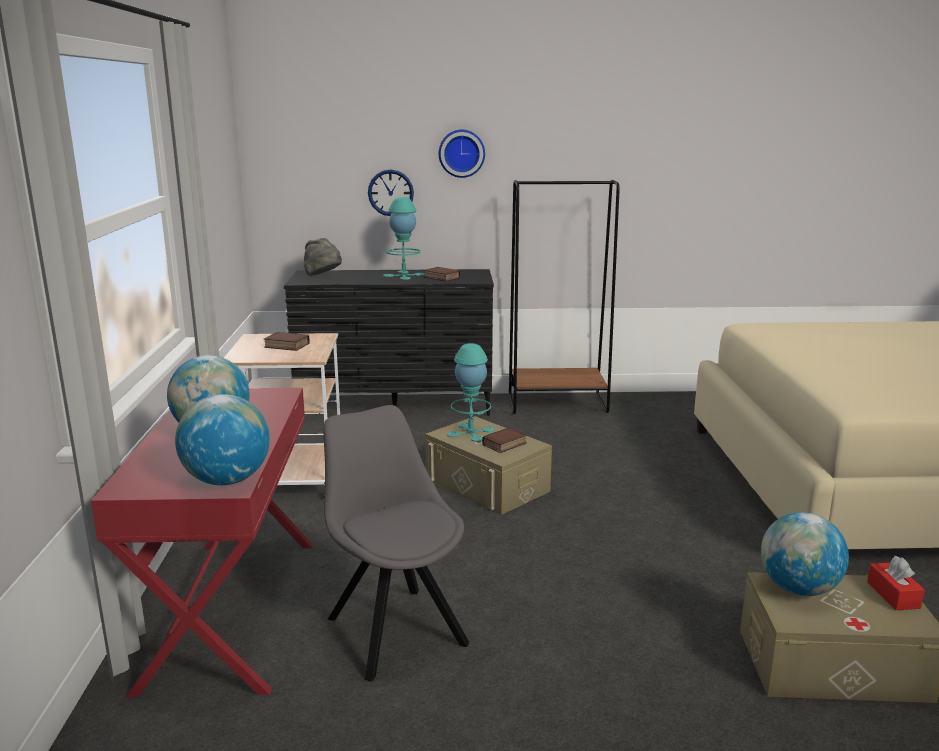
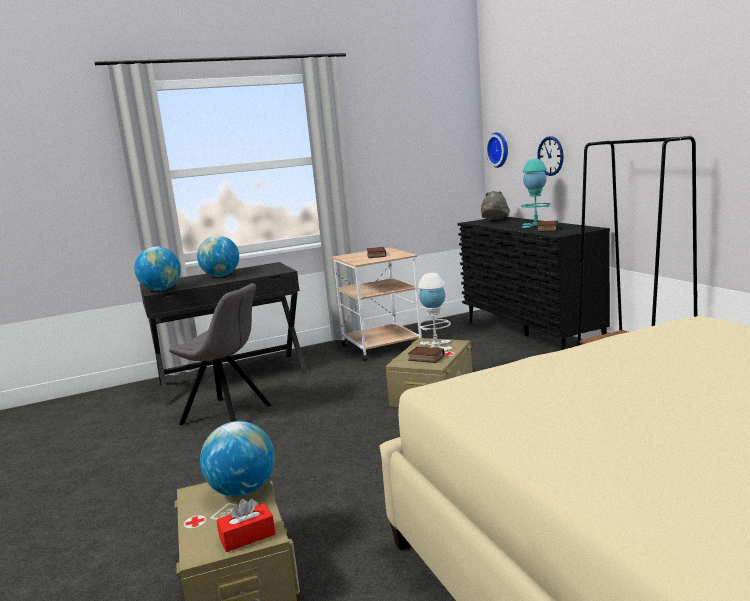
camera: 70 degrees right, 5 degrees down
(231, 609) = (233, 377): red desk -> black desk
(395, 631) = (227, 414): grey chair -> grey chair turned 75 degrees clockwise
(461, 153) = (592, 118): wall clock -> wall clock (499, 149)
(470, 432) = (435, 346): turquoise table lamp -> white table lamp

